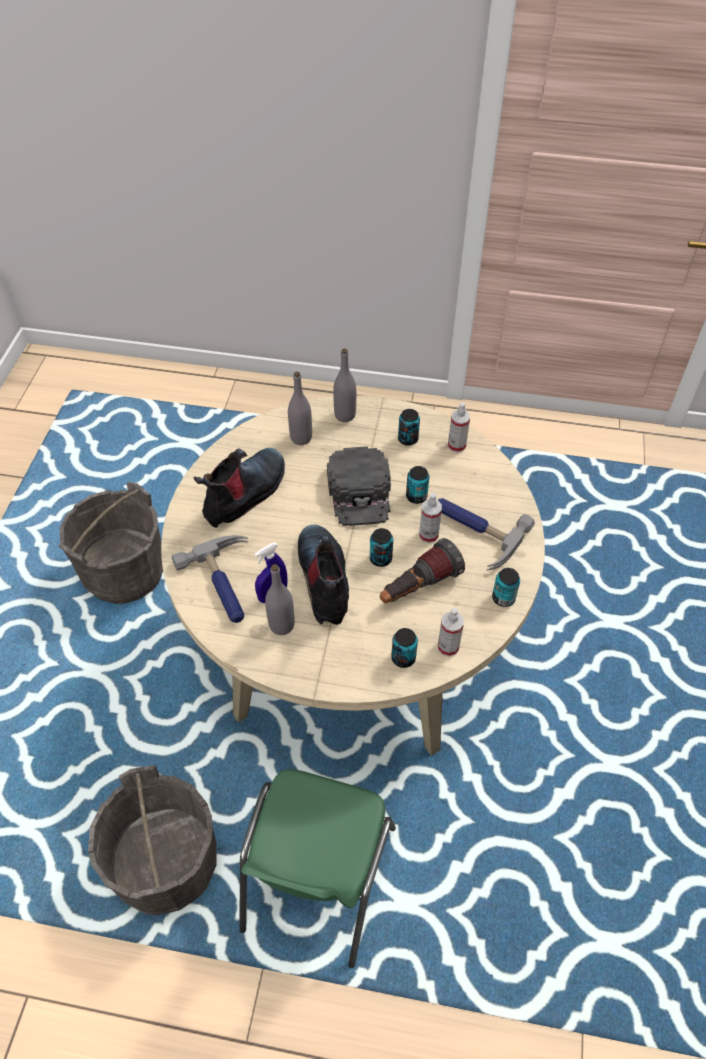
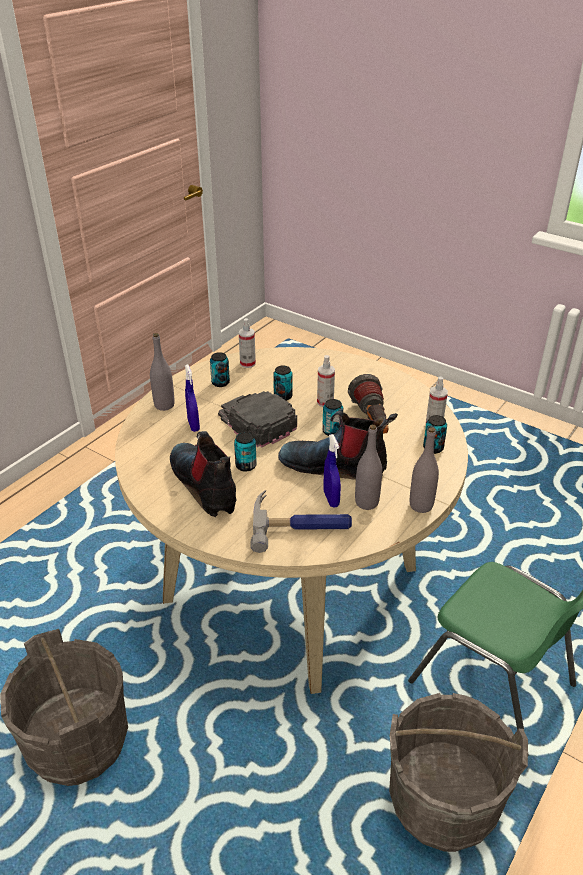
camera: 65 degrees left, 15 degrees down
(301, 438) = (167, 435): grey bottle -> grey bottle (421, 505)
(327, 449) = (193, 425): none -> blue spray bottle
(360, 492) = (256, 422): black cap -> black cap turned 150 degrees counterclockwise
(474, 531) = (336, 381): hammer -> none
(503, 598) = (404, 388): can -> can (246, 465)

